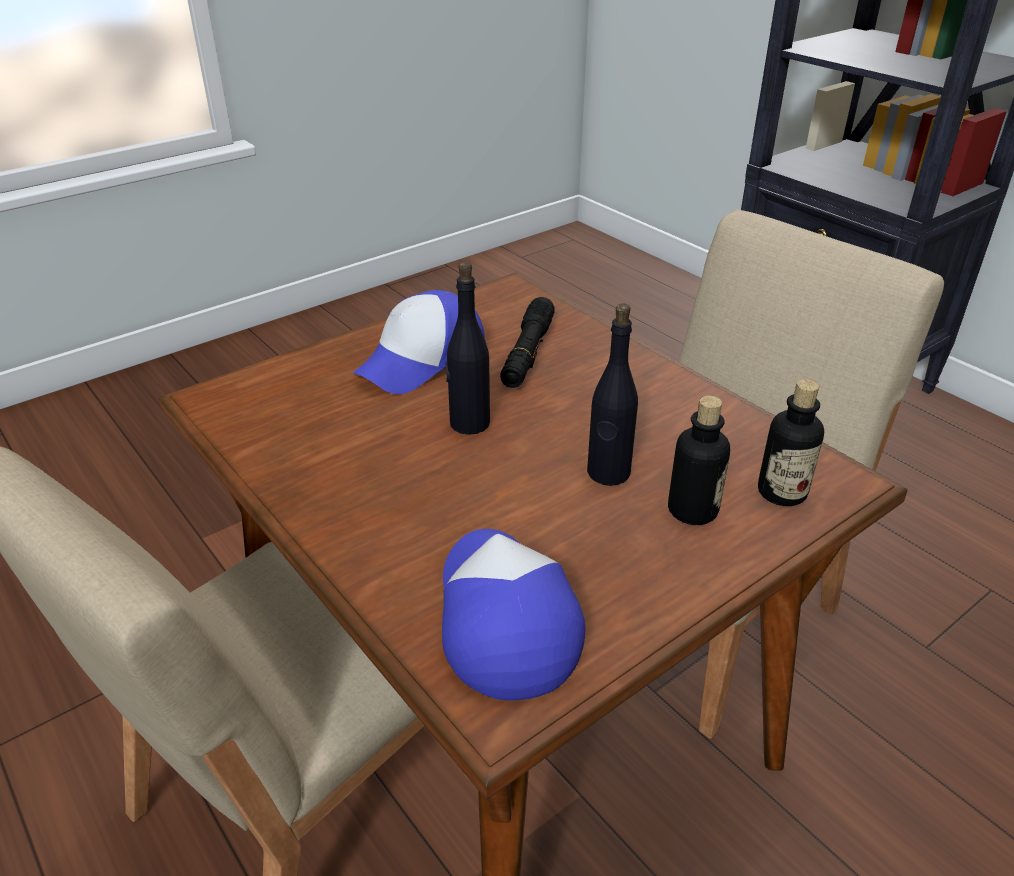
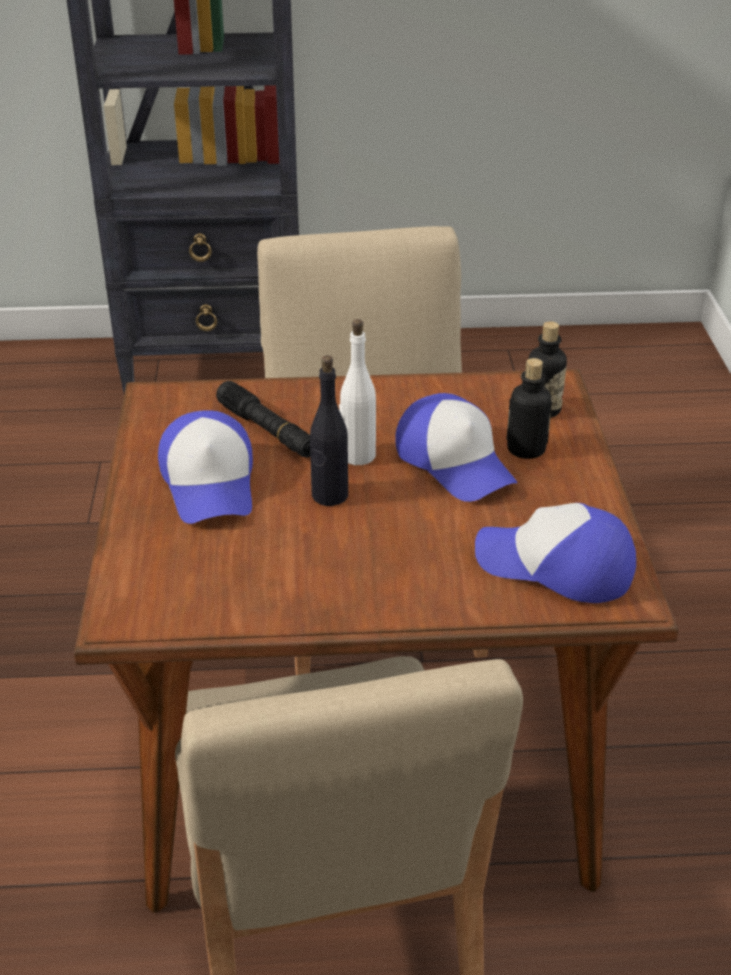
camera: 55 degrees left, 0 degrees up
(547, 412) = (357, 456): none -> white bottle
(608, 473) = (455, 462): black bottle -> cap

